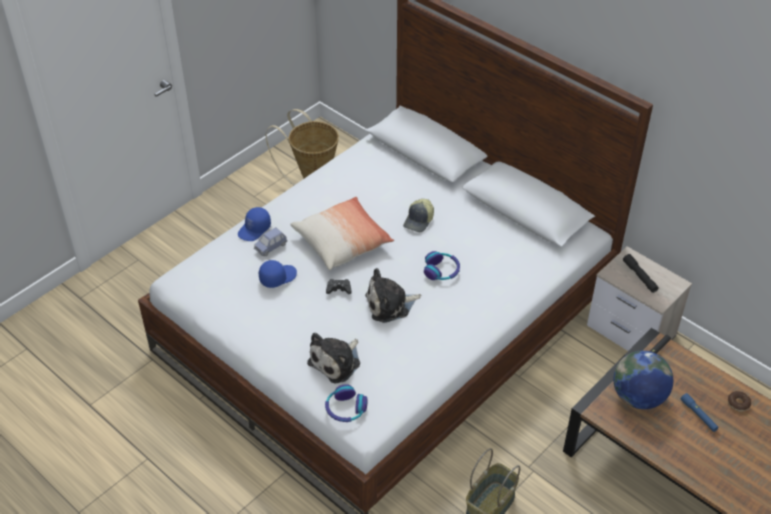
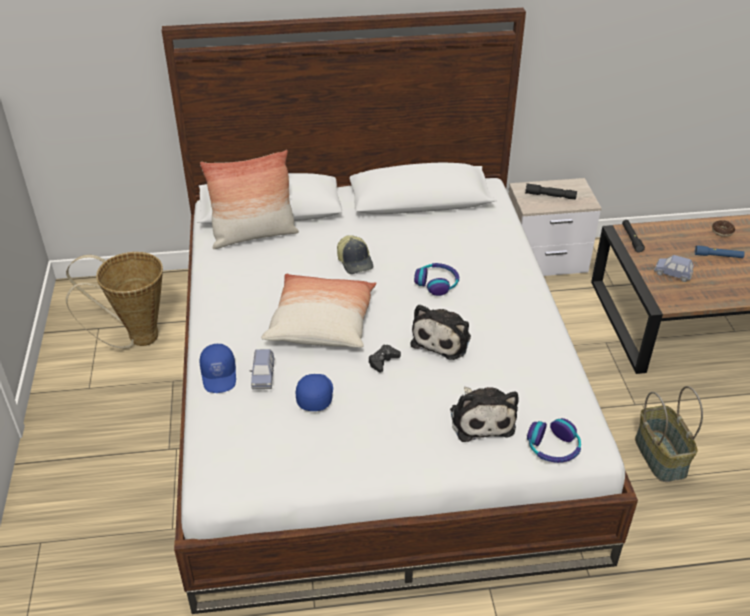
camera: 50 degrees left, 5 degrees down
(390, 161) = (254, 235): none -> pillow
(638, 397) = (672, 274): globe -> blue toy car

